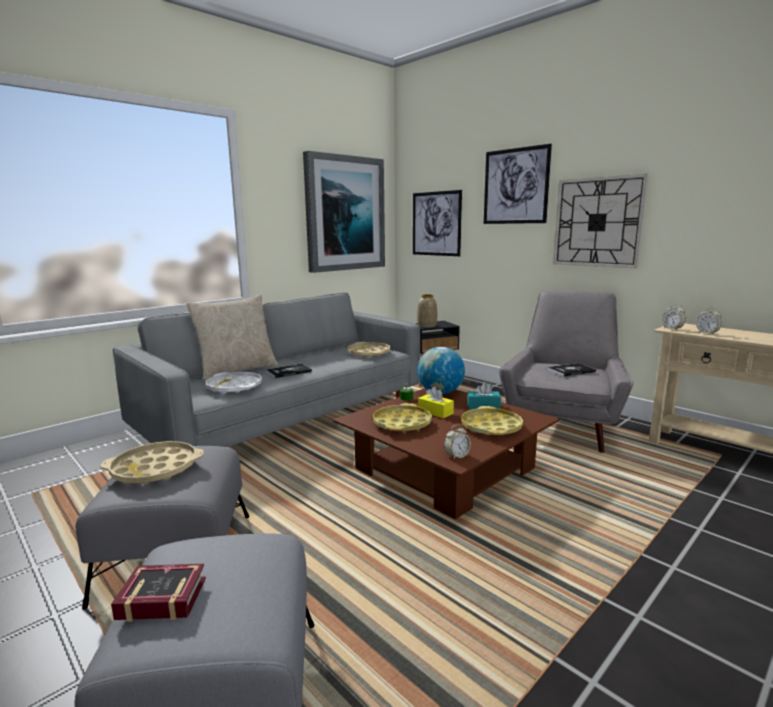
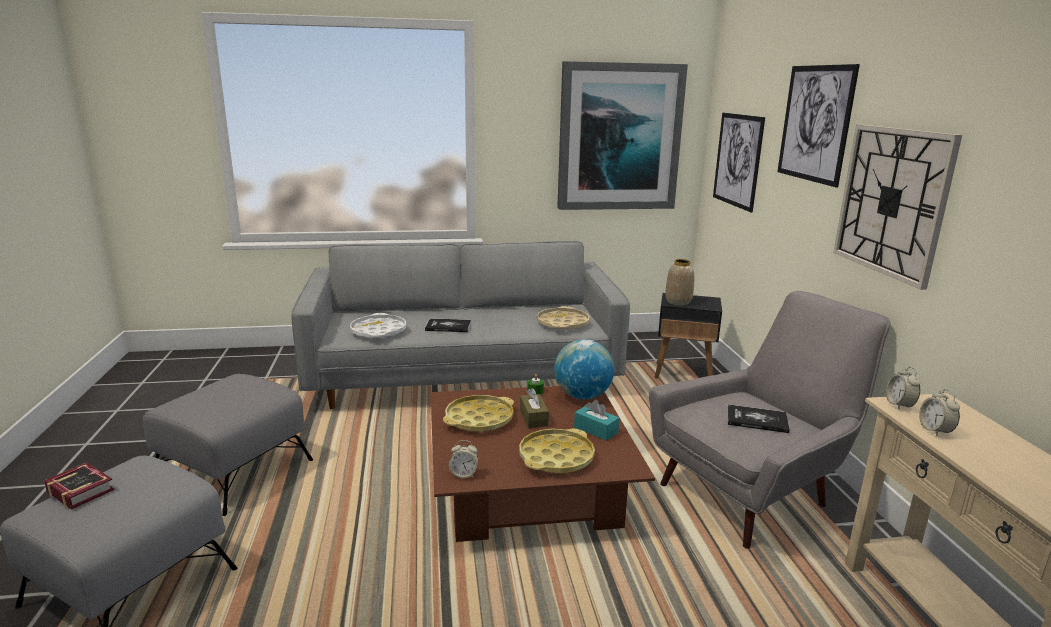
camera: 35 degrees right, 5 degrees up
(155, 469) = (216, 393): beige tray -> none
(237, 370) = (413, 312): beige pillow -> none
(435, 412) = (533, 418): yellow tissue box -> brown tissue box

